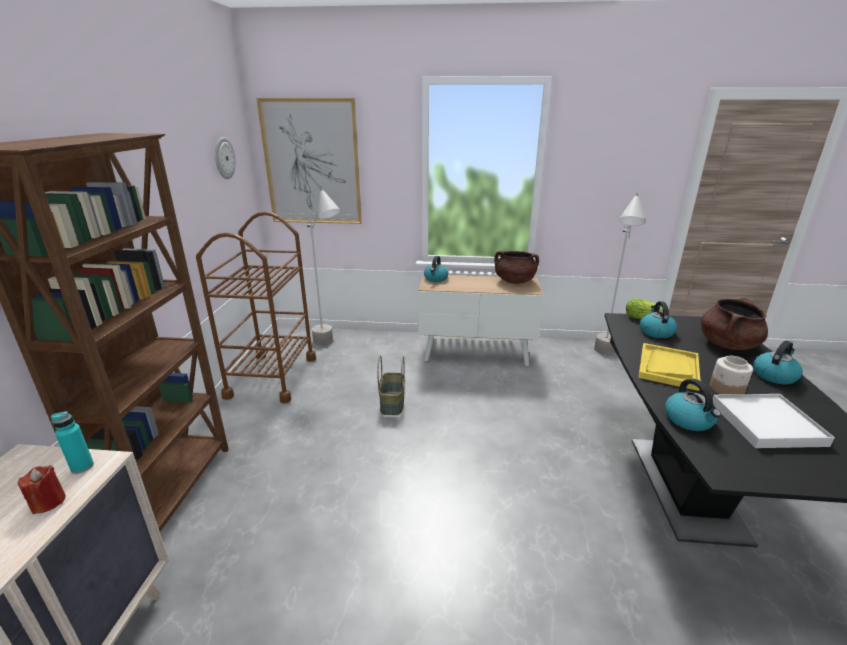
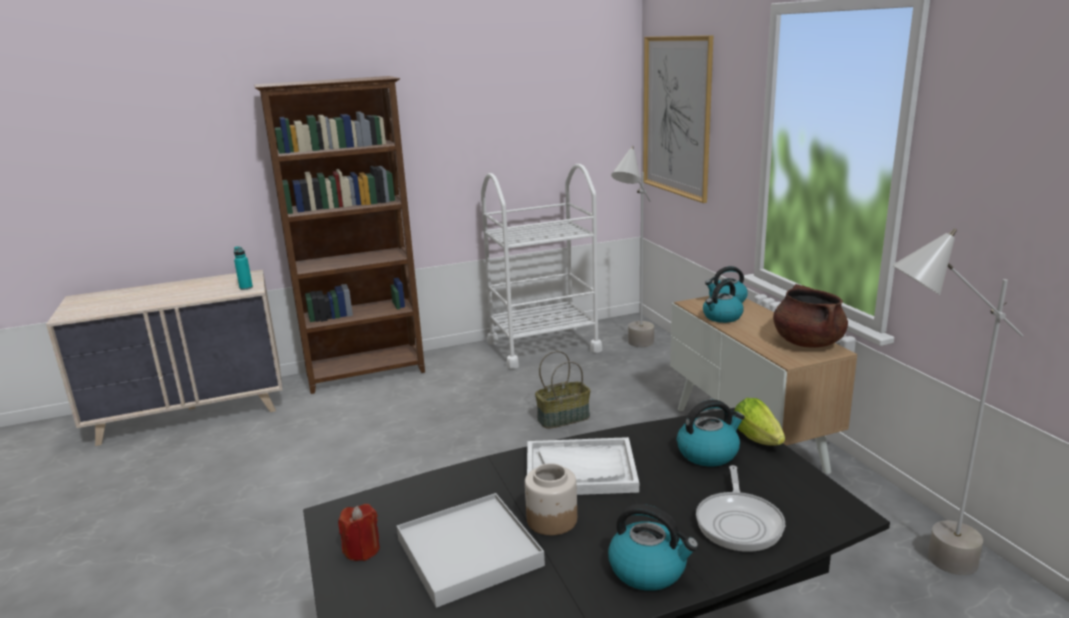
camera: 65 degrees right, 5 degrees down
(48, 502) = (214, 293): red candle -> red candle (362, 550)
(224, 158) = (573, 102): wall clock -> none
(272, 377) = (543, 346): brown cart -> white cart
(668, 367) = (581, 470): yellow tray -> white tray
(689, 420) = (439, 491): kettle -> kettle (722, 317)
(727, 344) = (739, 523): brown cooking pot -> frying pan

